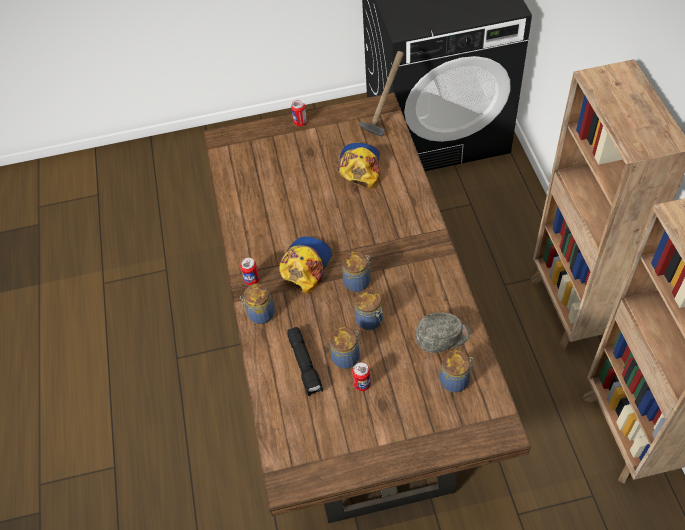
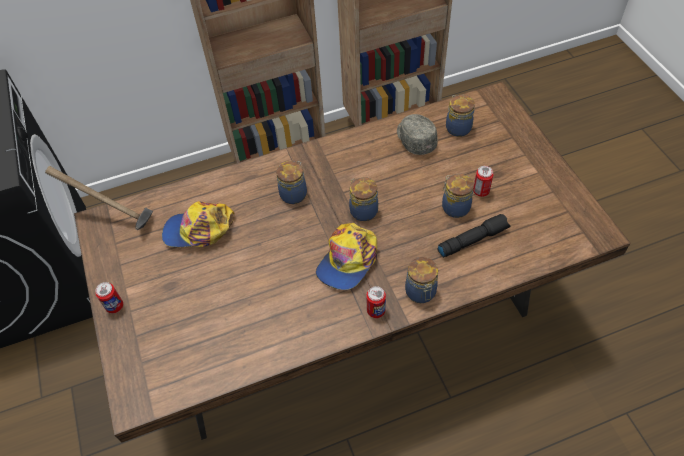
camera: 100 degrees left, 0 degrees up
(305, 265) = (348, 260): cap -> cap turned 75 degrees counterclockwise
(370, 320) = (408, 194): jar -> jar (294, 194)

